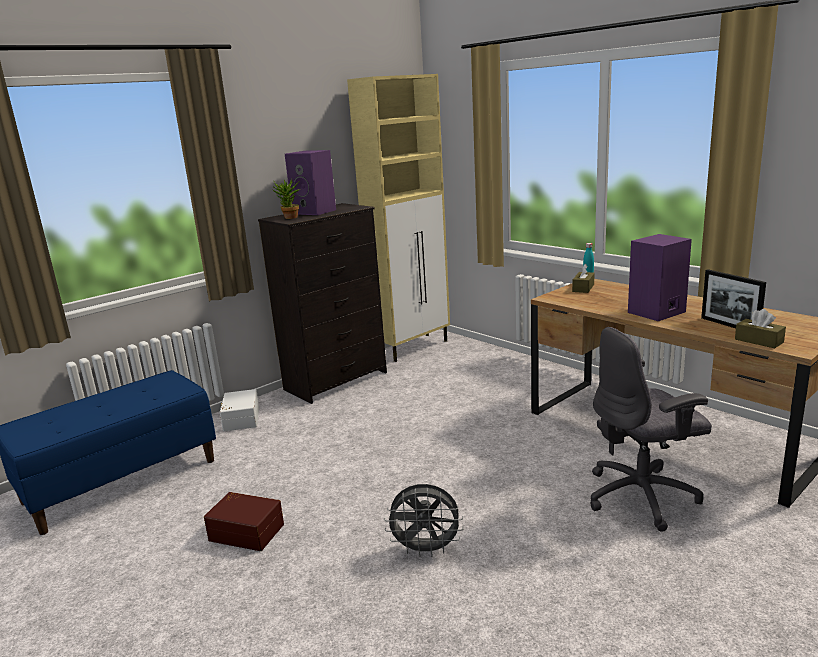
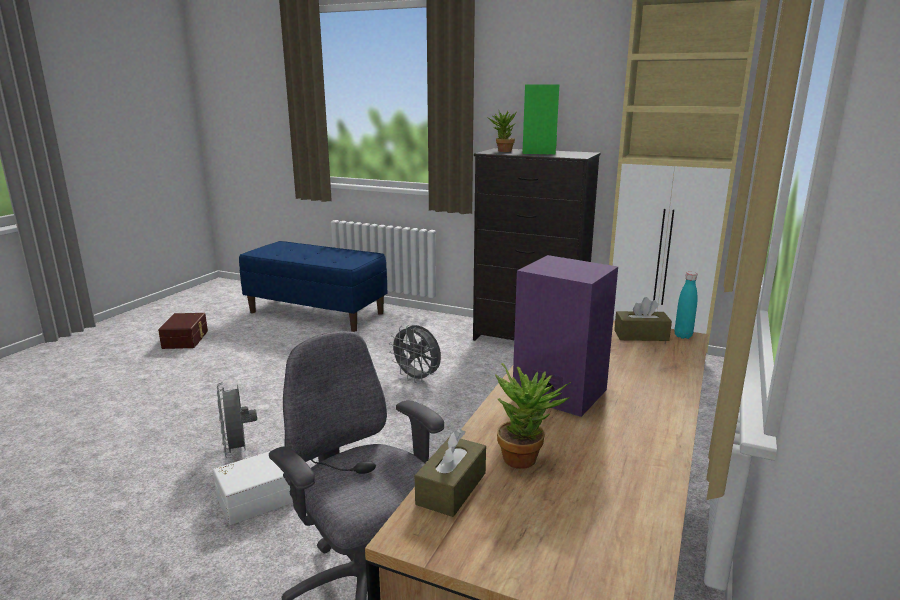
camera: 65 degrees right, 0 degrees up
(240, 419) = (425, 321): white storage box -> white storage box (258, 497)
(247, 531) = (260, 369): brown storage box -> brown storage box (186, 339)
(315, 212) = (540, 152): purple speaker -> green speaker
(361, 440) = (417, 378): none -> grey fan
(729, 325) = (526, 459): picture frame -> potted plant

